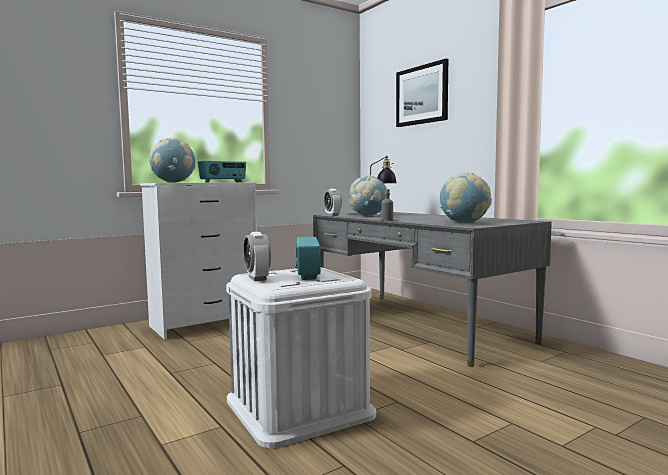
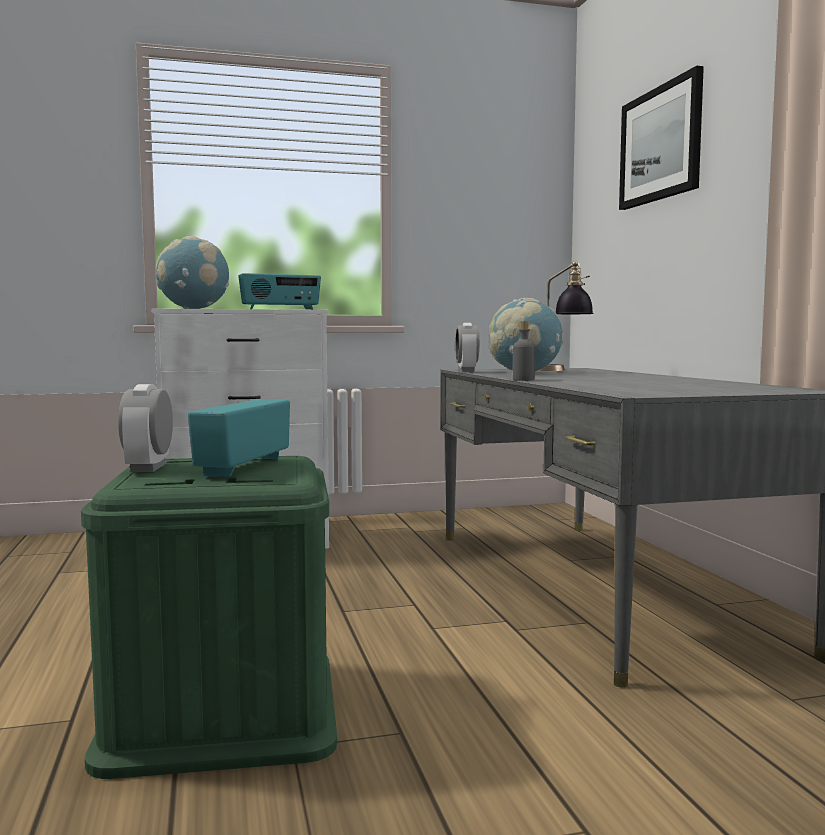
camera: 20 degrees right, 0 degrees up
(299, 407) = (223, 709): white storage box -> green storage box
(464, 223) = (647, 388): globe -> none

